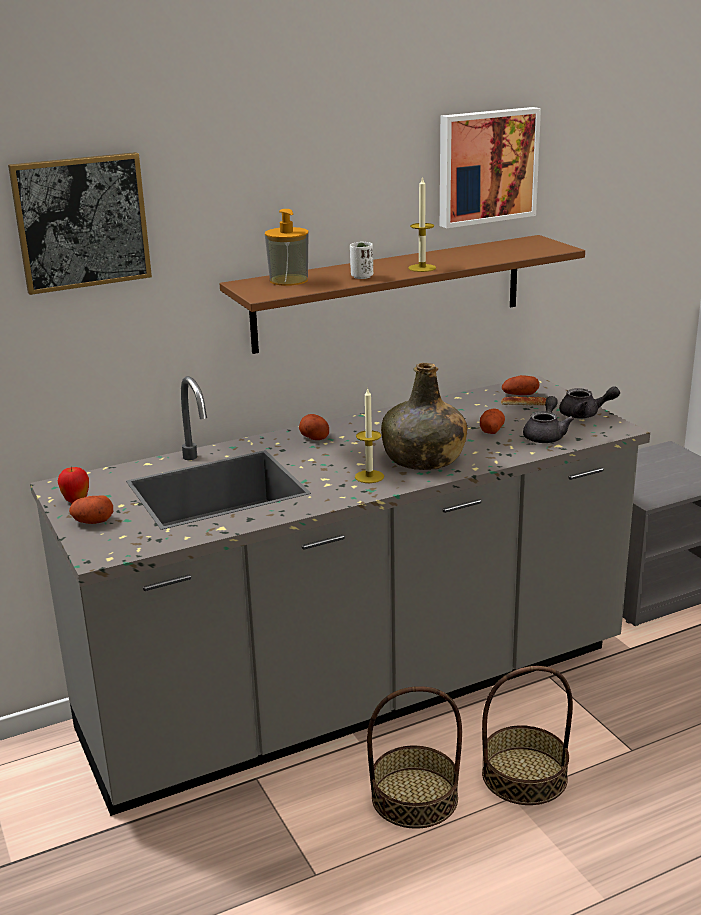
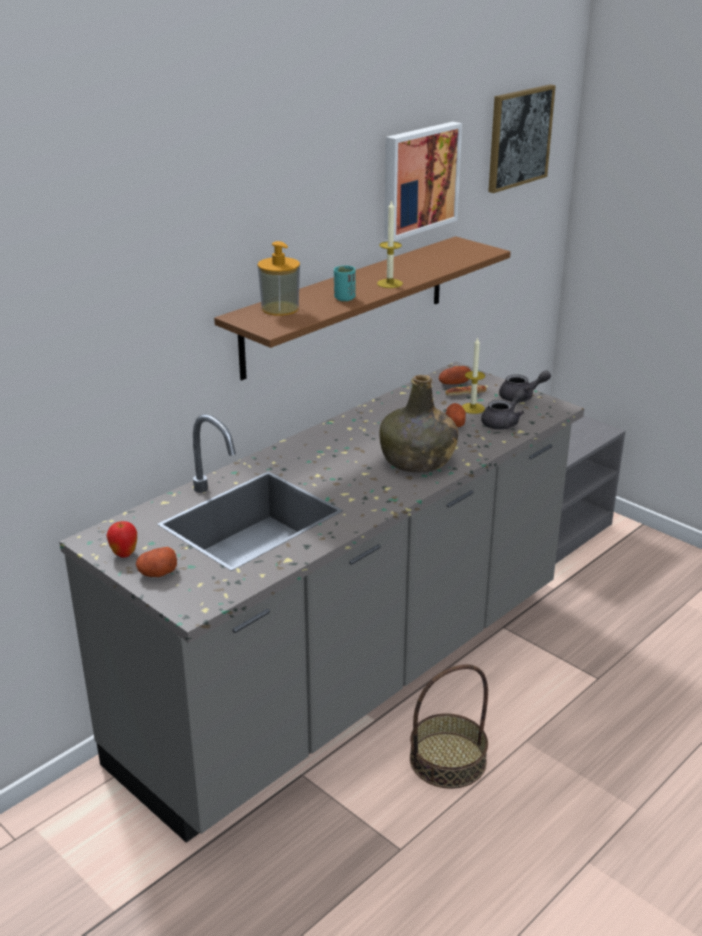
camera: 20 degrees left, 5 degrees up
(81, 222) = (98, 276): picture -> picture (519, 137)
(313, 436) = (302, 450): potato -> none
(362, 276) = (344, 298): white cup -> turquoise cup
(369, 476) = (383, 485): candle -> candle (472, 408)
(524, 775) = (526, 719): basket -> none
(545, 435) = (503, 422): grey teapot -> grey teapot turned 45 degrees clockwise

